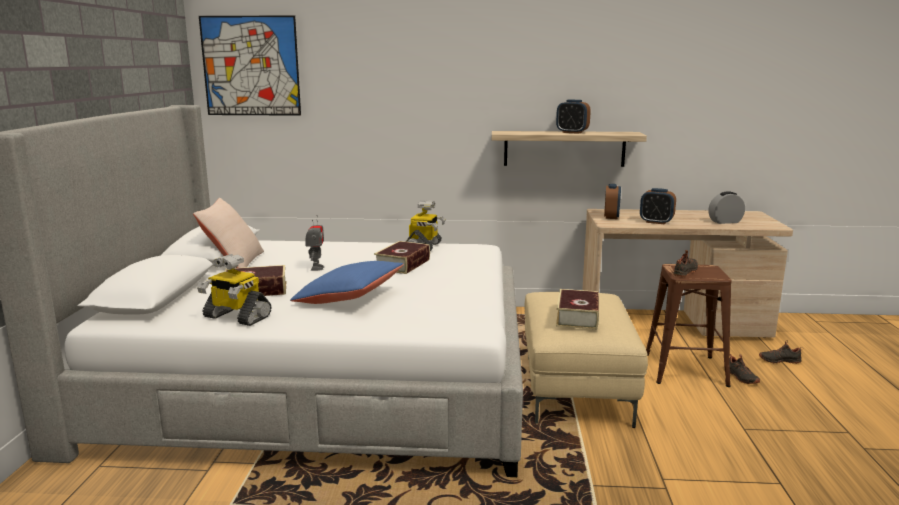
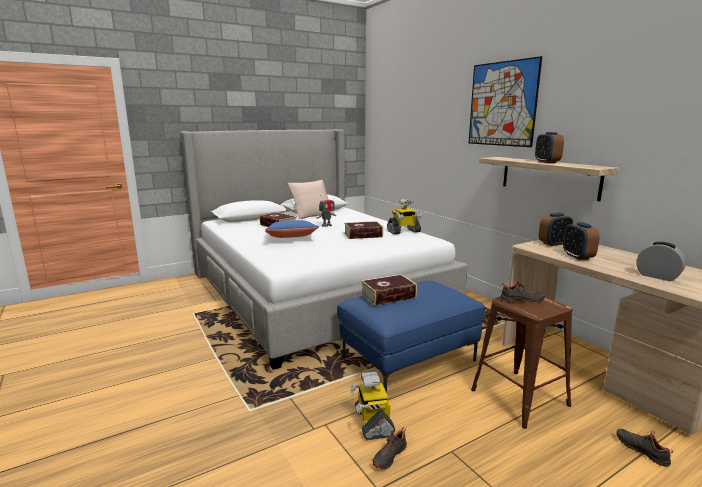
camera: 55 degrees right, 0 degrees up
(236, 317) = (241, 232): toy robot -> toy robot (372, 422)
(251, 66) = (385, 108): picture -> picture (502, 104)
(574, 389) = (408, 359): beige ottoman -> blue ottoman
(740, 378) = (554, 431): black shoe -> black shoe (388, 456)

